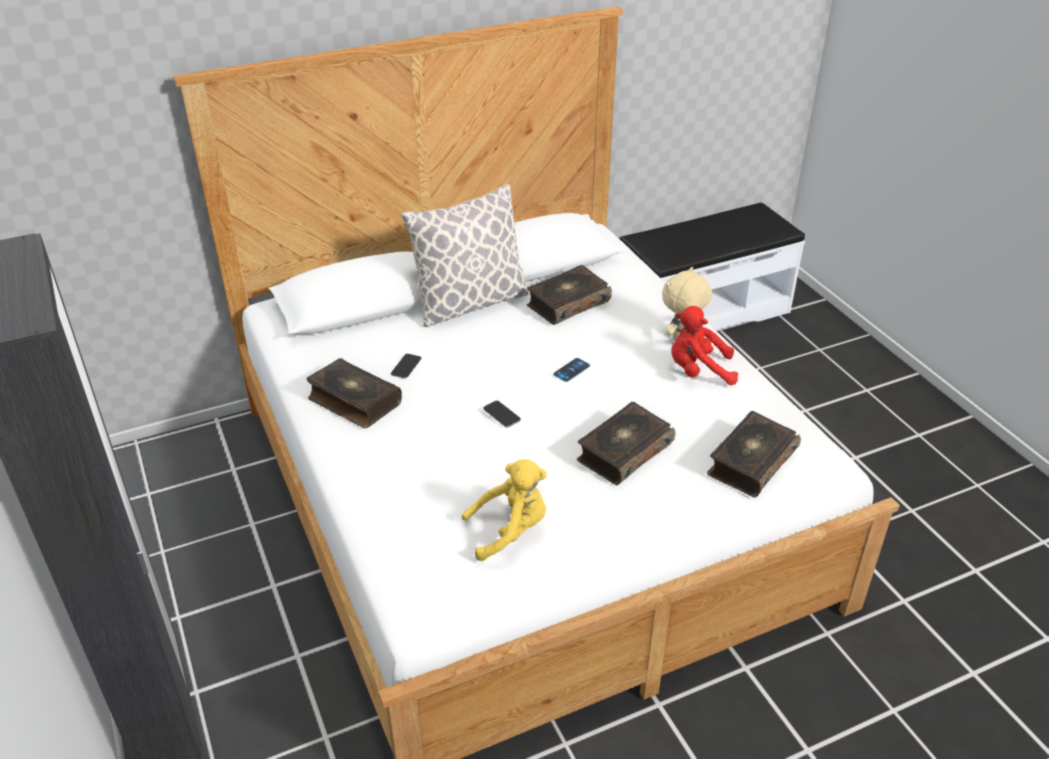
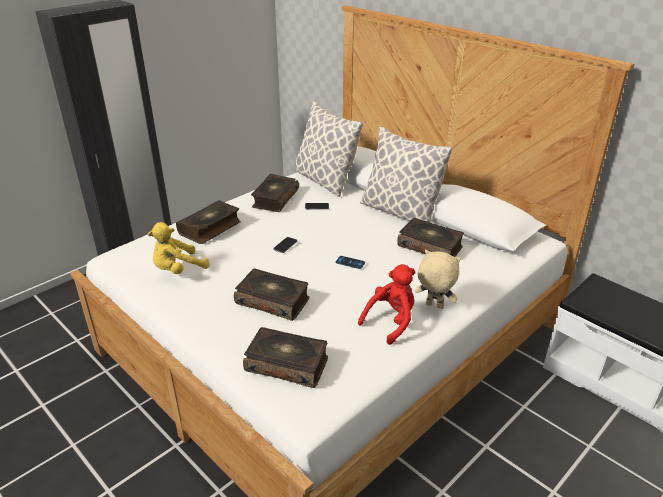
camera: 70 degrees right, 5 degrees down
(332, 342) = (325, 180): none -> pillow
(407, 481) = (210, 228): none -> book
(510, 531) = (178, 269): yellow plush toy -> yellow plush toy turned 90 degrees clockwise
(698, 371) = (391, 321): red plush toy -> red plush toy turned 60 degrees clockwise

